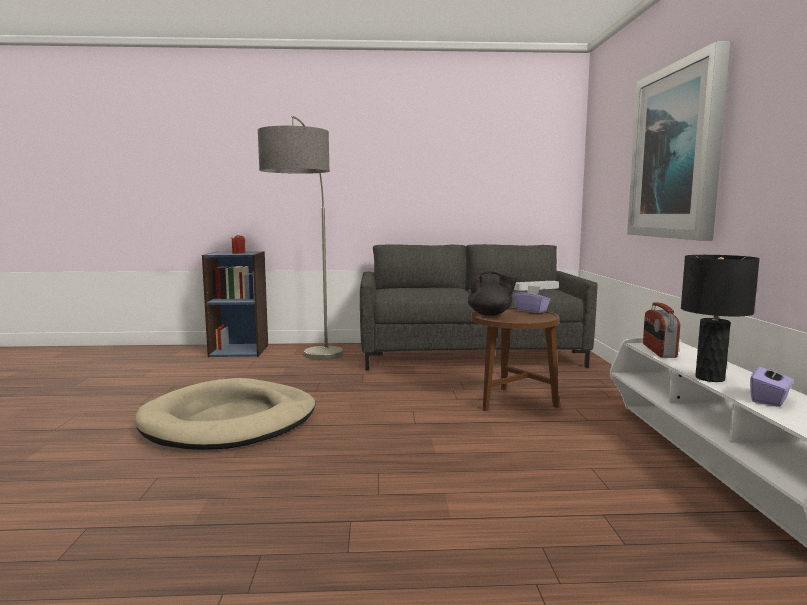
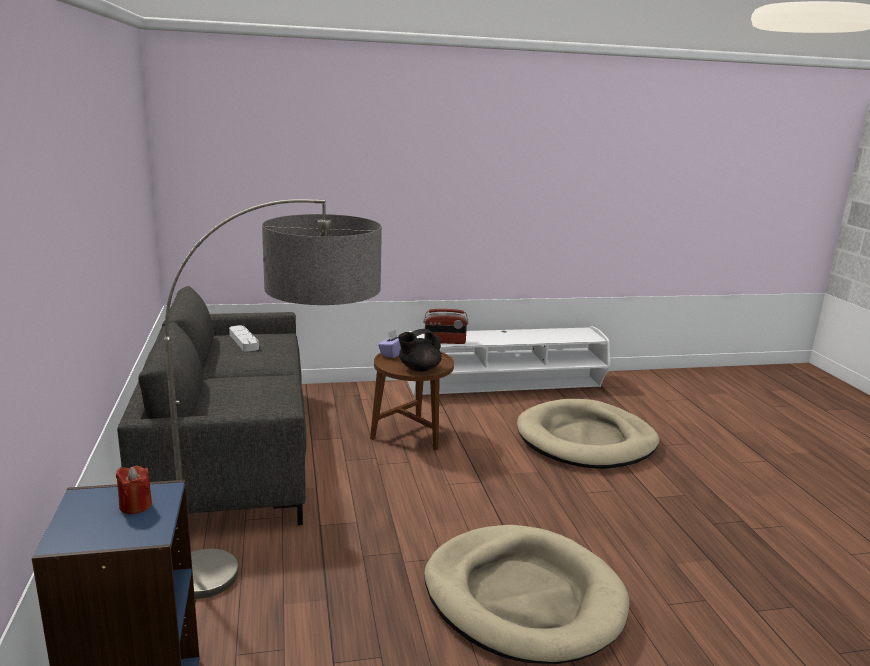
camera: 100 degrees left, 10 degrees up
(490, 314) = (419, 369): black teapot -> black teapot turned 120 degrees counterclockwise
(534, 500) = (586, 440): none -> beige dog bed
(677, 152) = (381, 188): picture -> none
(709, 378) = (509, 341): black table lamp -> none
(770, 400) = (543, 336): purple tissue box -> none

